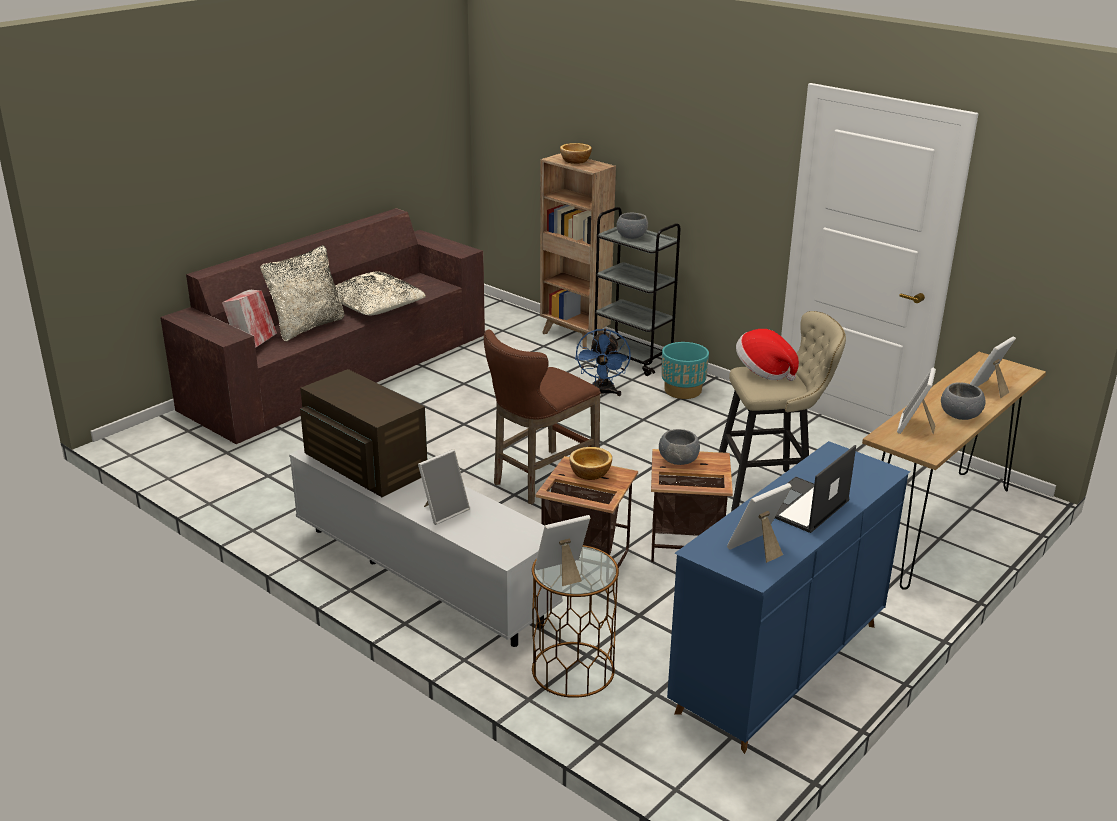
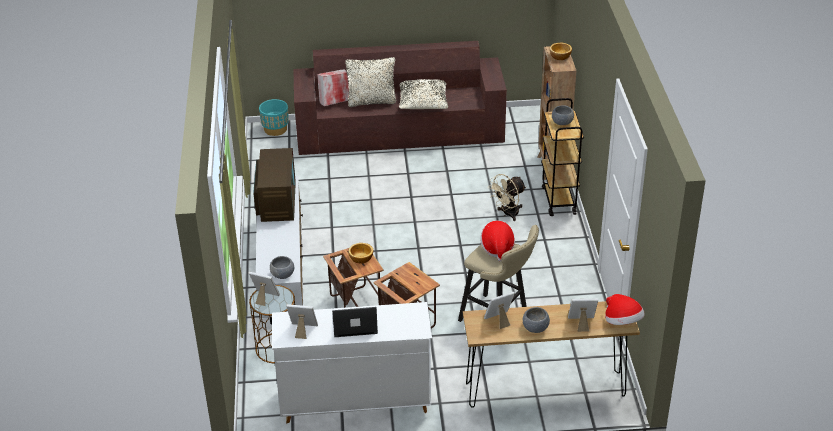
camera: 45 degrees right, 10 degrees up
(443, 511) = (273, 242): picture frame -> none
(539, 479) = (399, 249): brown stool -> none
(602, 393) = (507, 214): blue fan -> beige fan
(634, 360) = (559, 201): grey cart -> brown cart
(678, 460) = (409, 274): grey bowl -> grey bowl (282, 274)
(683, 391) = (553, 236): turquoise planter -> turquoise planter (275, 129)
(779, 668) = (355, 402): blue cabinet -> white cabinet
(1016, 371) = (622, 322): none -> hat

